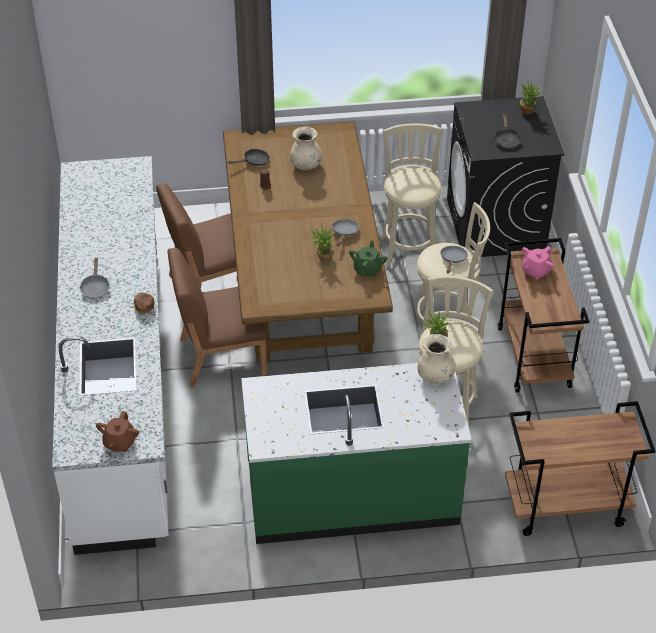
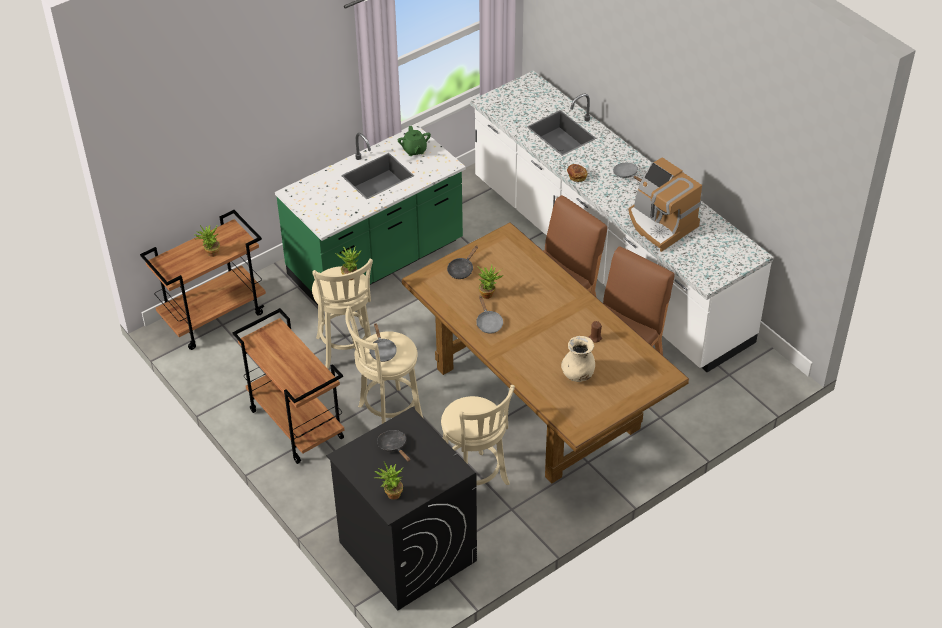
camera: 150 degrees right, 0 degrees up
(119, 443) = (505, 96): brown teapot -> none
(120, 228) = (660, 224): none -> coffee machine
(254, 161) = (628, 357): black frying pan -> black frying pan (462, 270)
(367, 269) = (444, 300): green teapot -> green teapot (414, 150)
(435, 376) = (326, 221): beige vase -> none
(535, 271) = (303, 372): pink teapot -> none
(571, 432) = (210, 253): none -> potted plant

